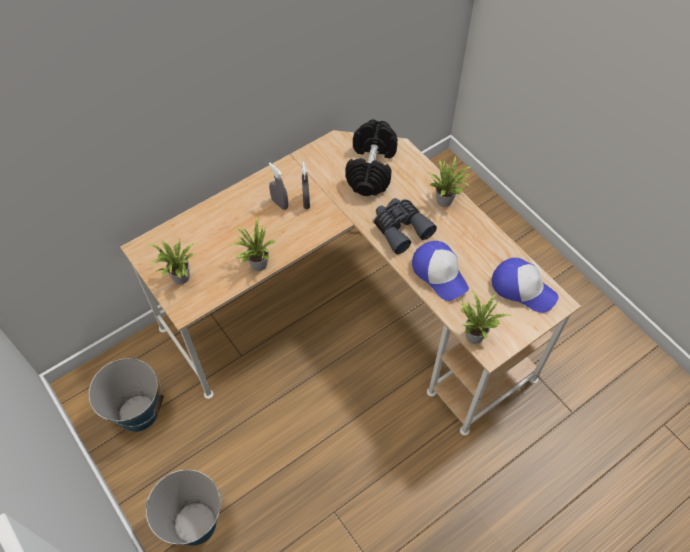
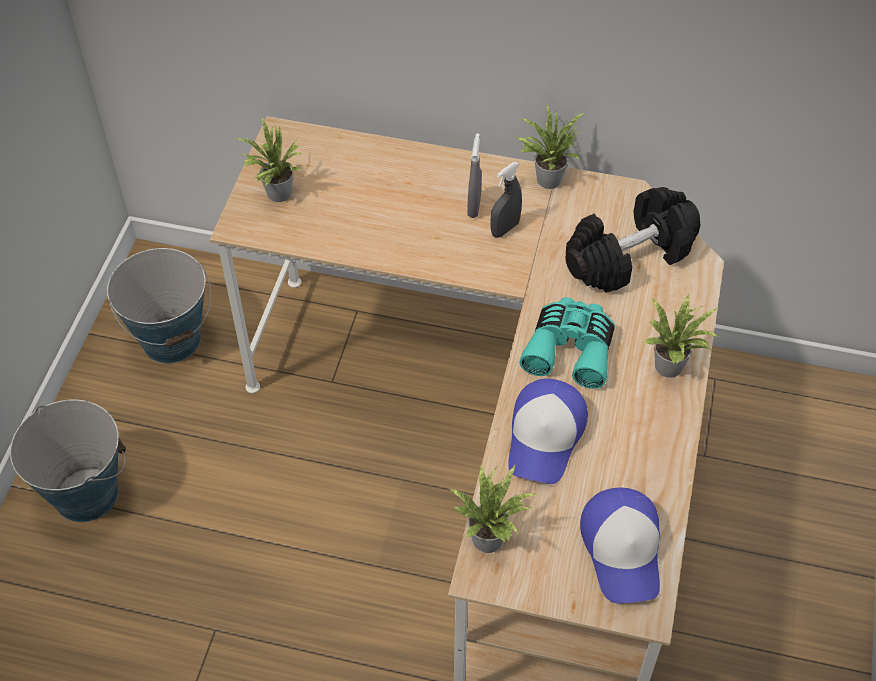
camera: 50 degrees right, 5 degrees down
(256, 264) = (365, 245): potted plant -> potted plant (546, 178)
(400, 228) = (570, 349): grey binoculars -> turquoise binoculars

